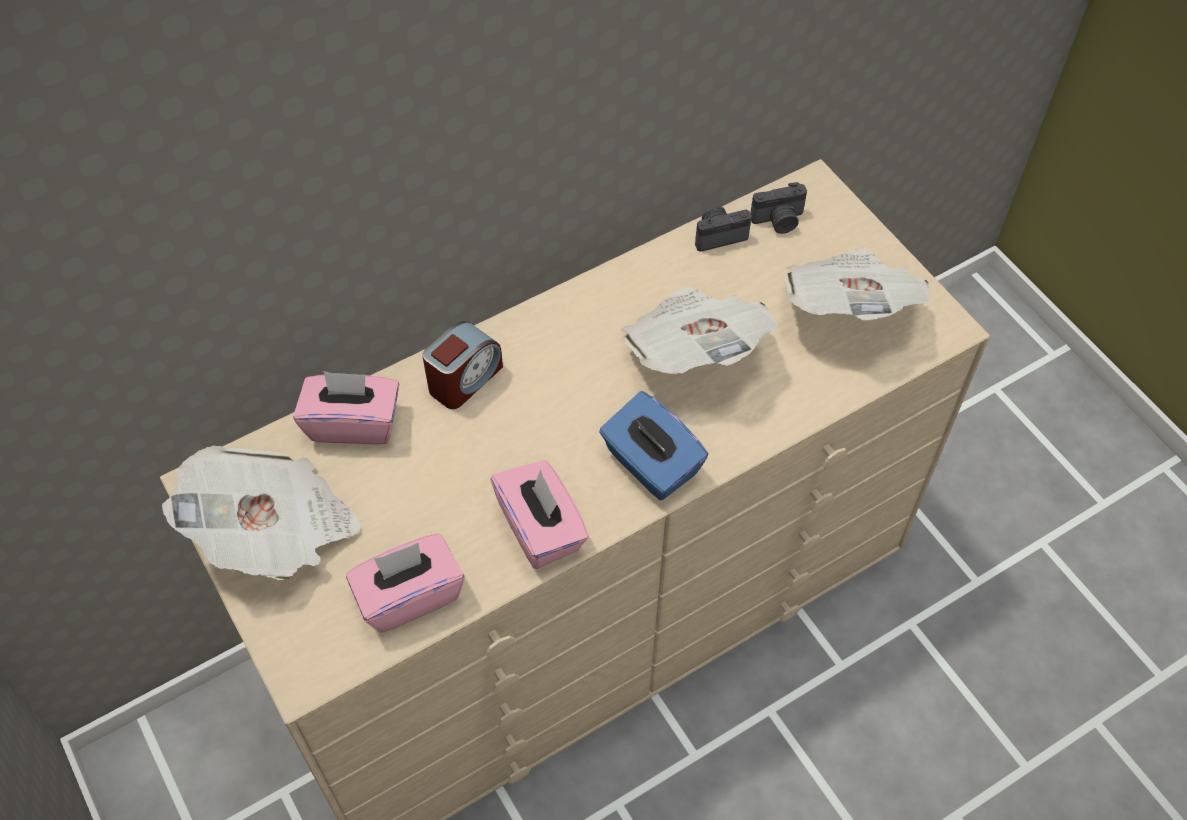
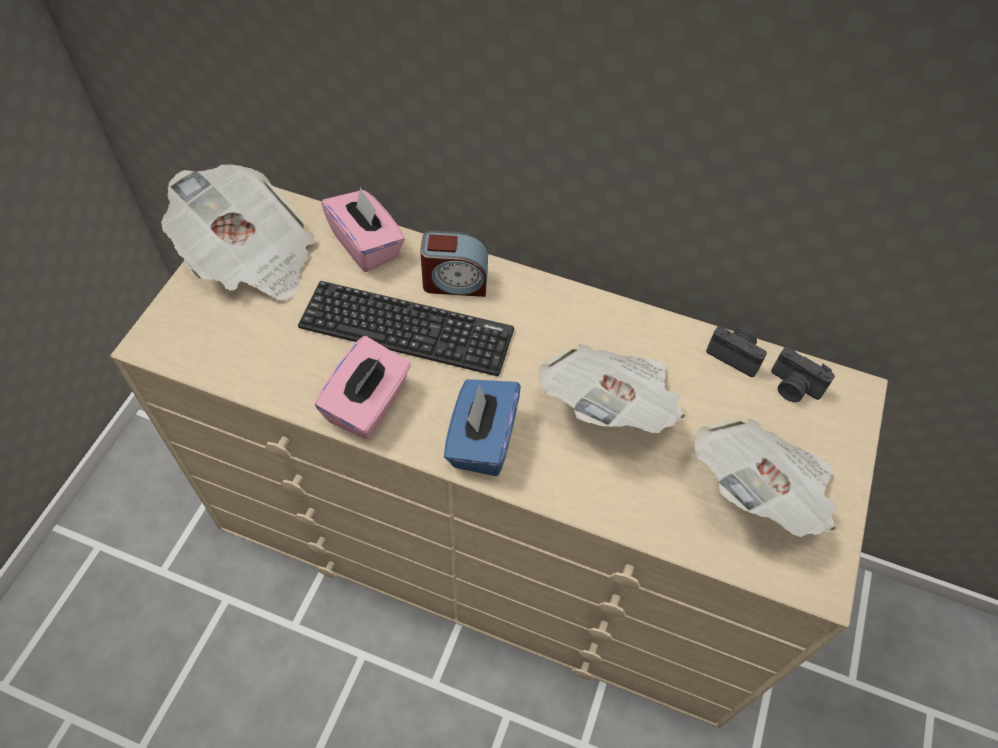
camera: 50 degrees right, 0 degrees up
(409, 596) = (254, 361): pink tissue box -> none
(483, 449) = (406, 328): none -> keyboard

